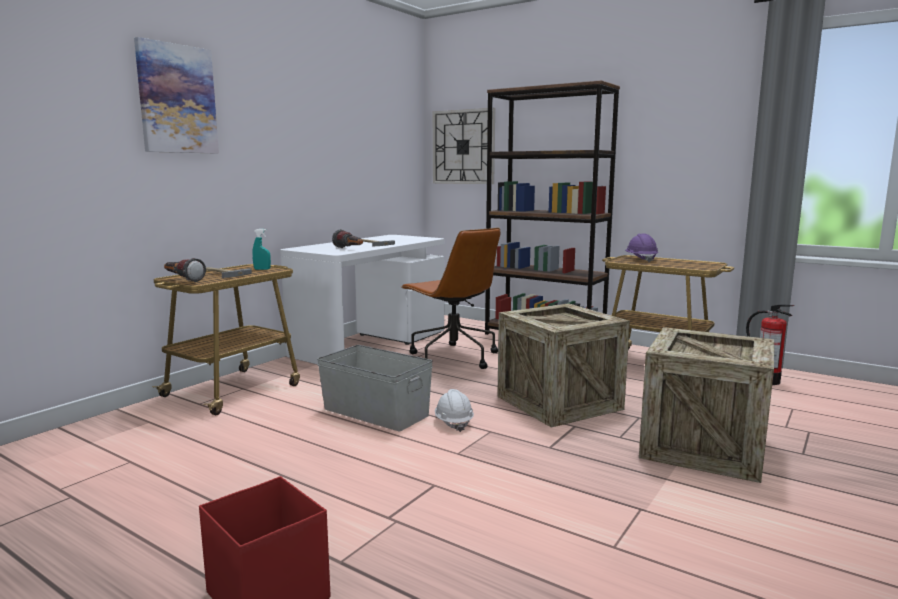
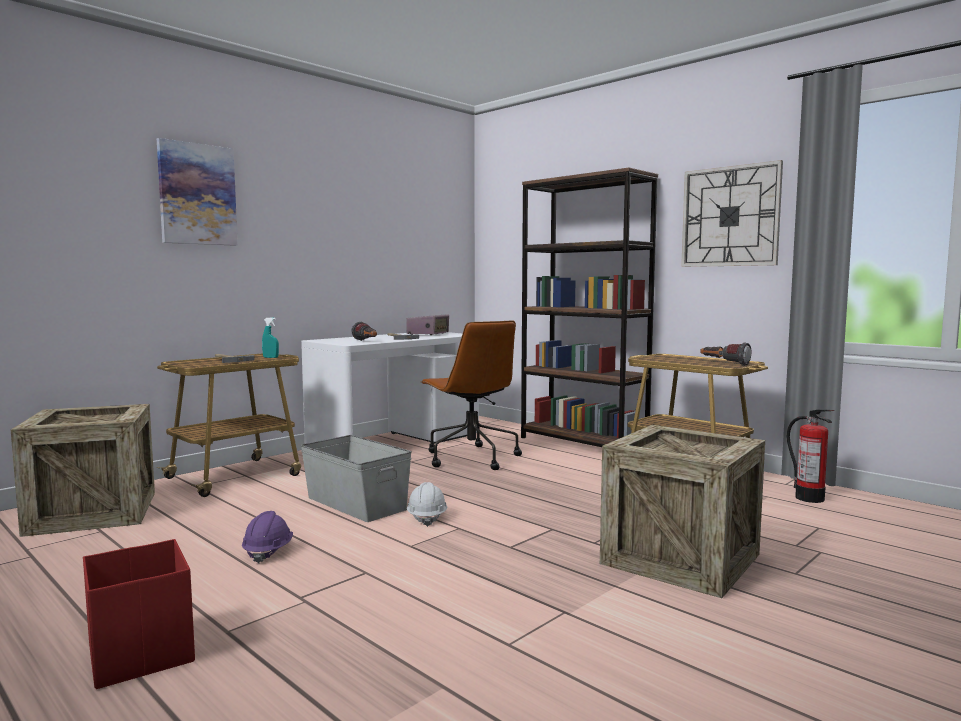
camera: 10 degrees right, 5 degrees down
(182, 280) = (184, 363): flashlight -> flashlight (724, 363)
(395, 238) = (428, 334): none -> radio
(463, 147) = (510, 242): wall clock -> wall clock (730, 216)
(559, 403) = (552, 506): crate -> crate (93, 513)
(640, 259) = (671, 358): purple hard hat -> purple hard hat (268, 552)

